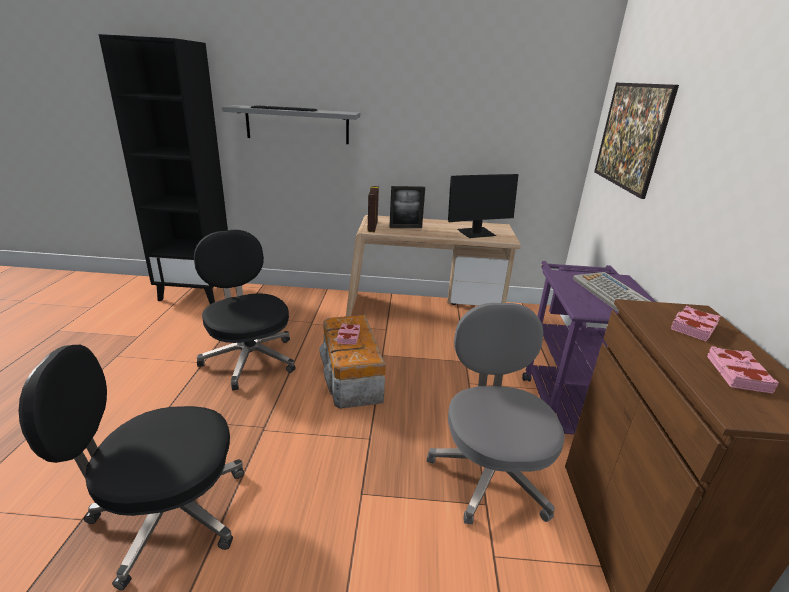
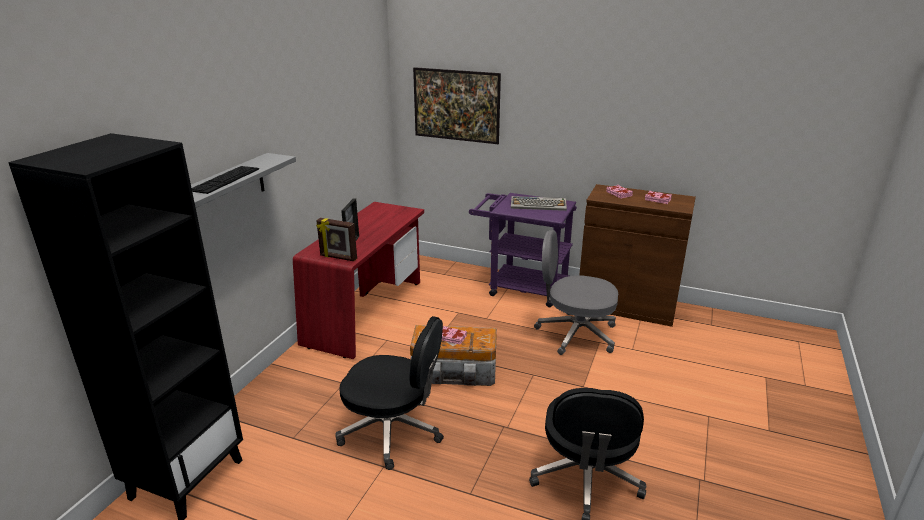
camera: 70 degrees left, 0 degrees up
(249, 358) = (393, 431): black office chair -> black office chair turned 150 degrees counterclockwise
(424, 311) = (367, 313): beige desk -> red desk
(476, 233) = (389, 218): monitor -> none

